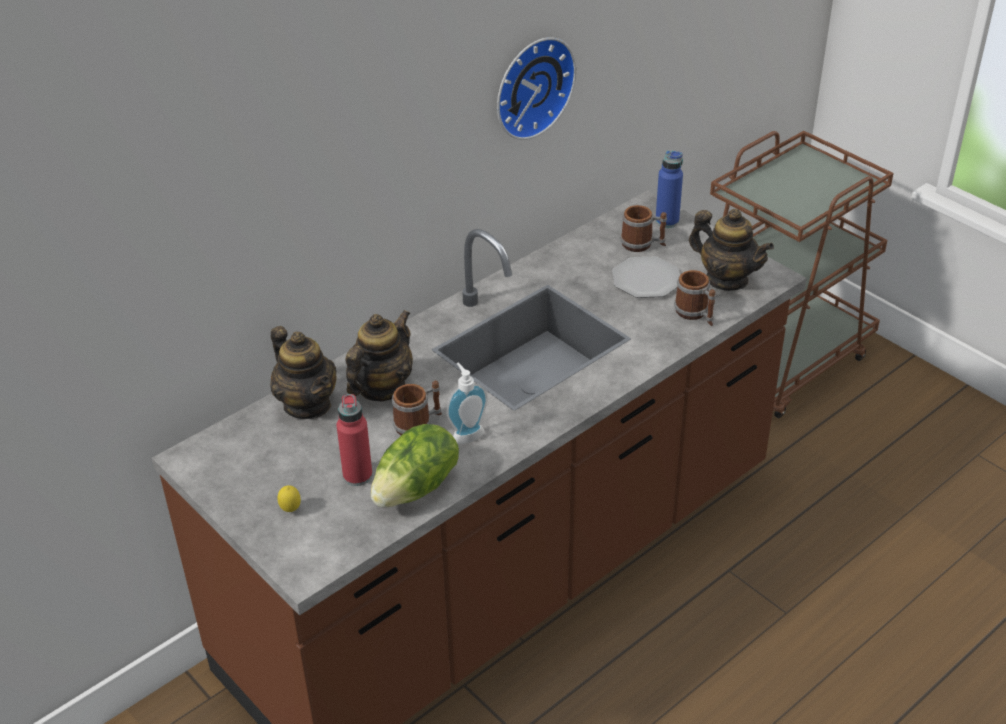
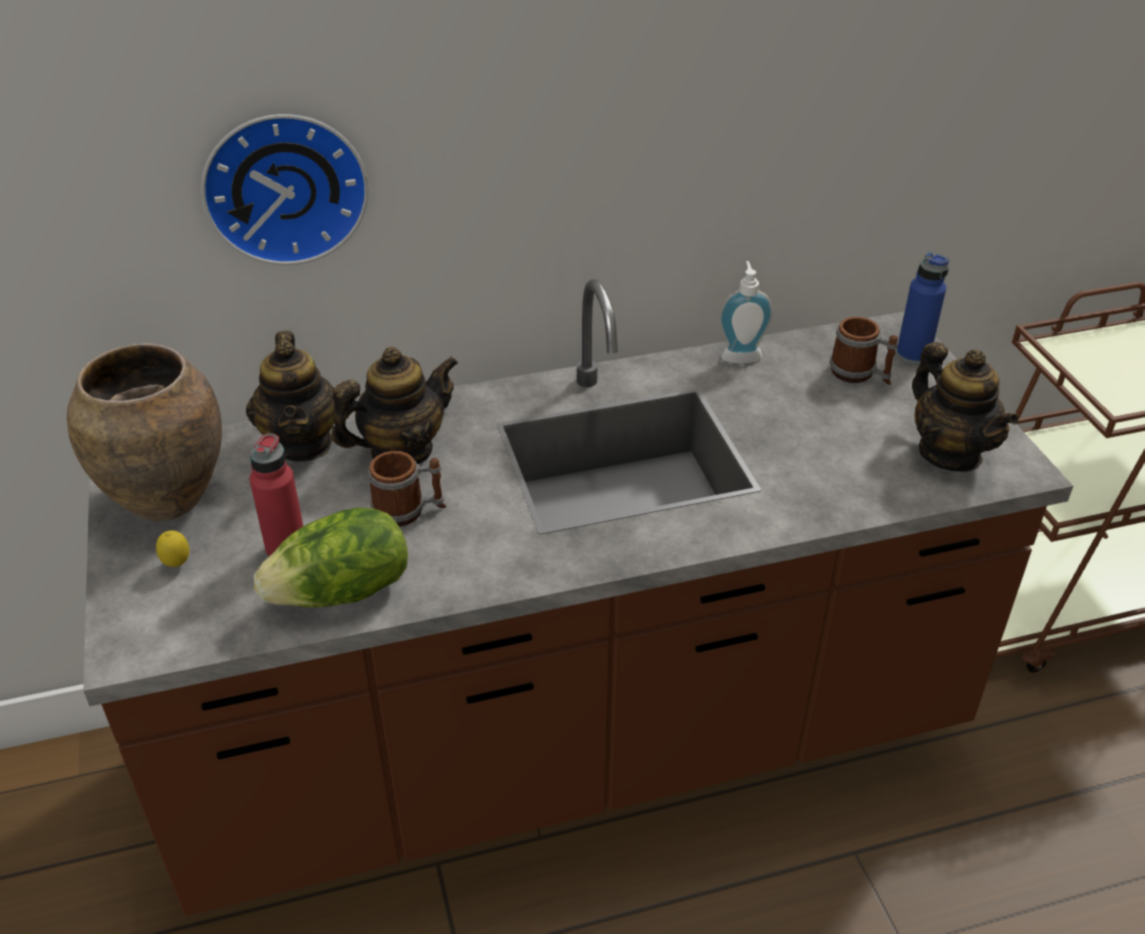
camera: 25 degrees right, 0 degrees up
(243, 473) = (165, 499): none -> brown vase
(466, 434) = (456, 544): soap dispenser -> soap dispenser (740, 355)
(530, 86) = (733, 104): wall clock -> wall clock (284, 186)
(645, 280) = (833, 420): plate -> none
(695, 314) = (874, 486): mug -> none

